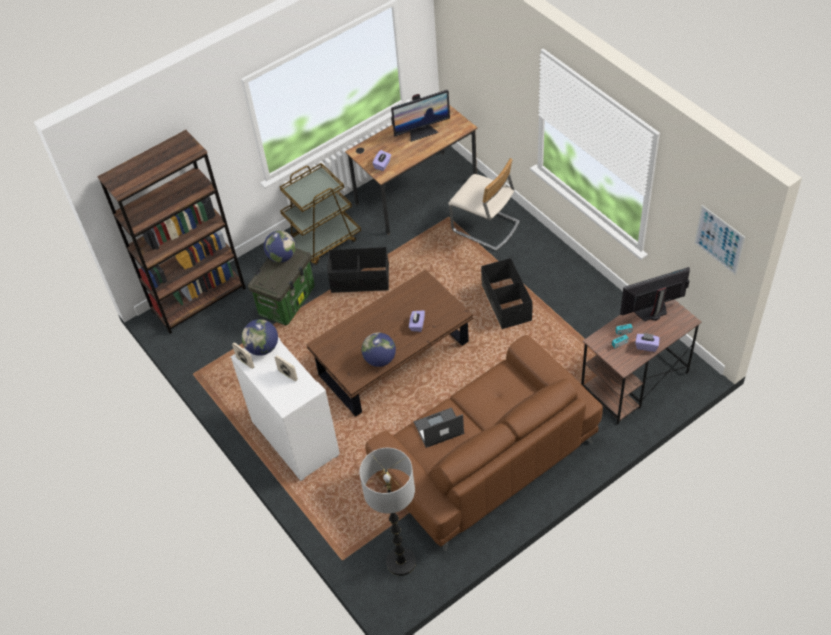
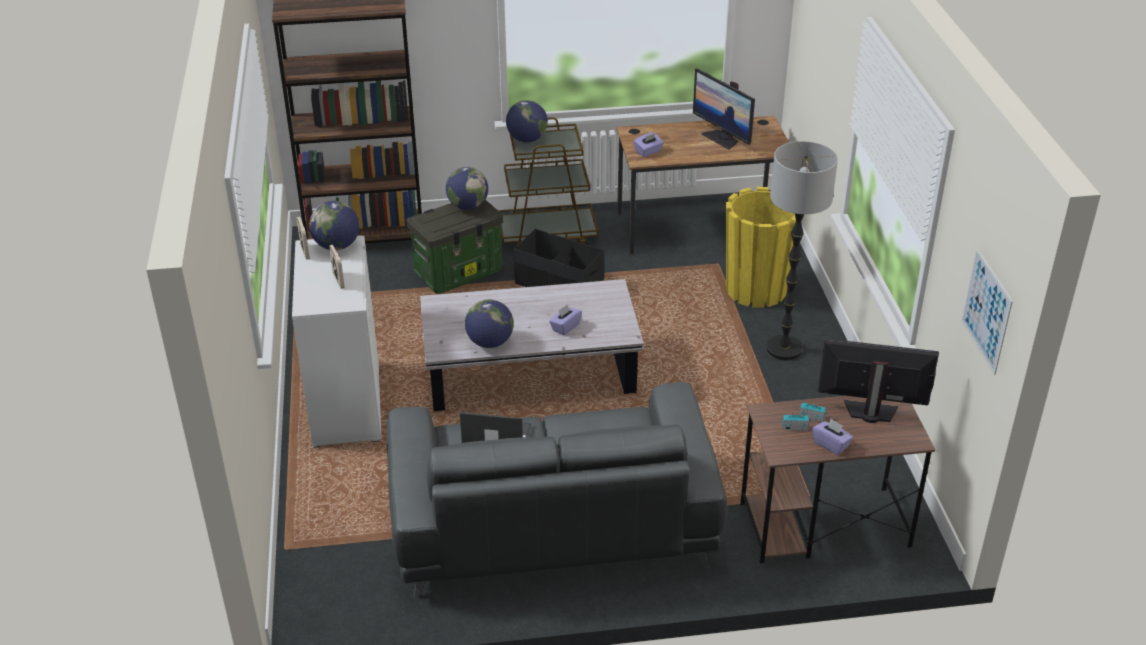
camera: 25 degrees right, 15 degrees down
(296, 190) = (527, 139): none -> globe
(393, 359) = (530, 374): brown coffee table -> white coffee table
(401, 562) = (350, 585): floor lamp -> floor lamp (784, 349)
(421, 132) = (722, 138): monitor -> monitor turned 45 degrees clockwise
(485, 227) = (756, 290): beige chair -> yellow planter
(485, 458) = (551, 522): brown sofa -> grey sofa
(506, 303) = (718, 374): black storage box -> none

